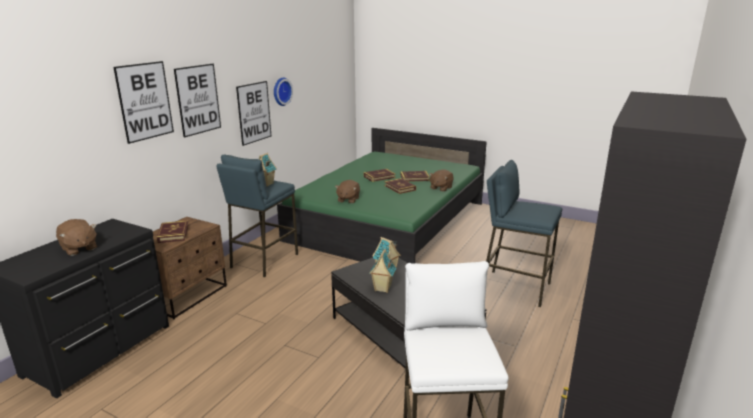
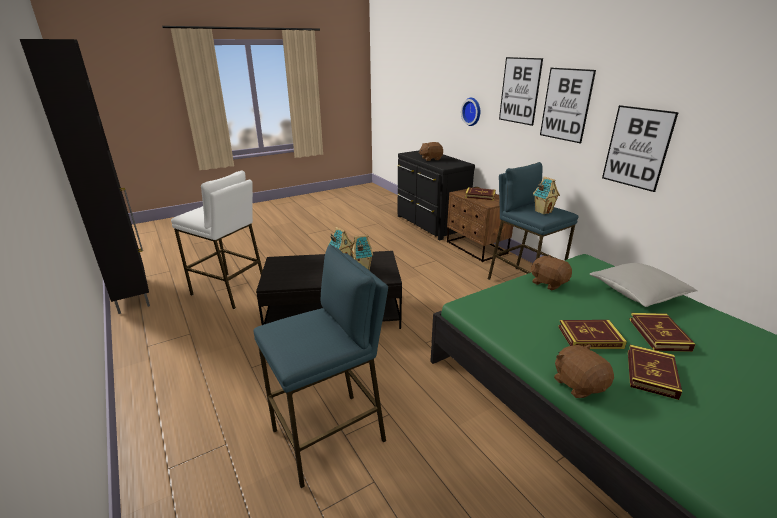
camera: 120 degrees right, 5 degrees up
(281, 91) = (707, 138): wall clock -> wall clock (472, 111)
(336, 181) = (638, 293): none -> grey pillow

